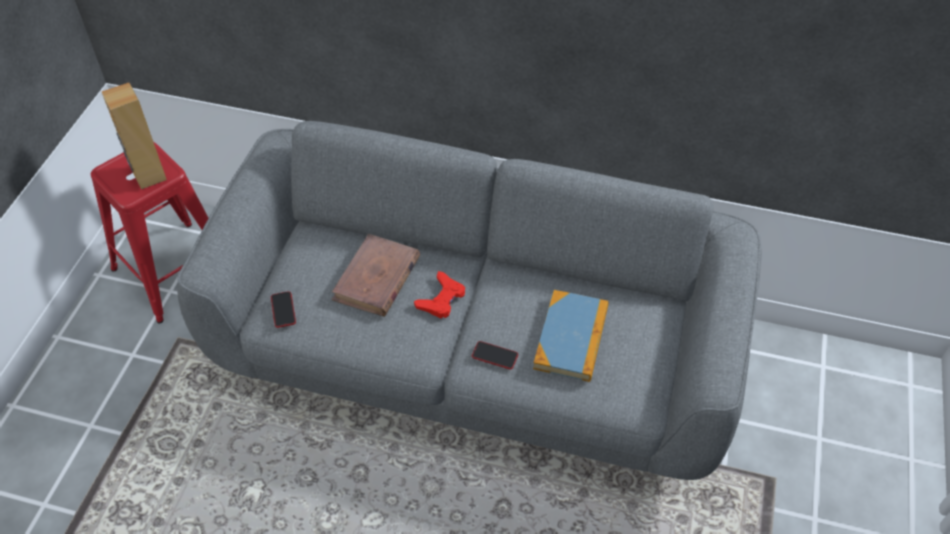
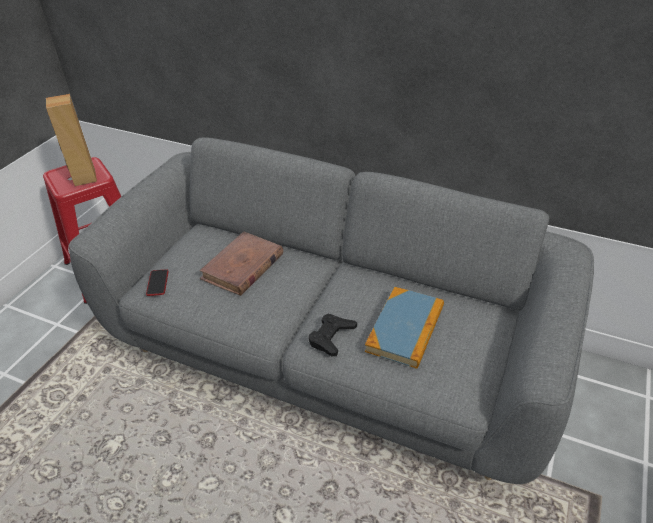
camera: 10 degrees right, 10 degrees down
(441, 299) = (294, 287): red game controller -> none
(495, 356) = (331, 337): phone -> black game controller

